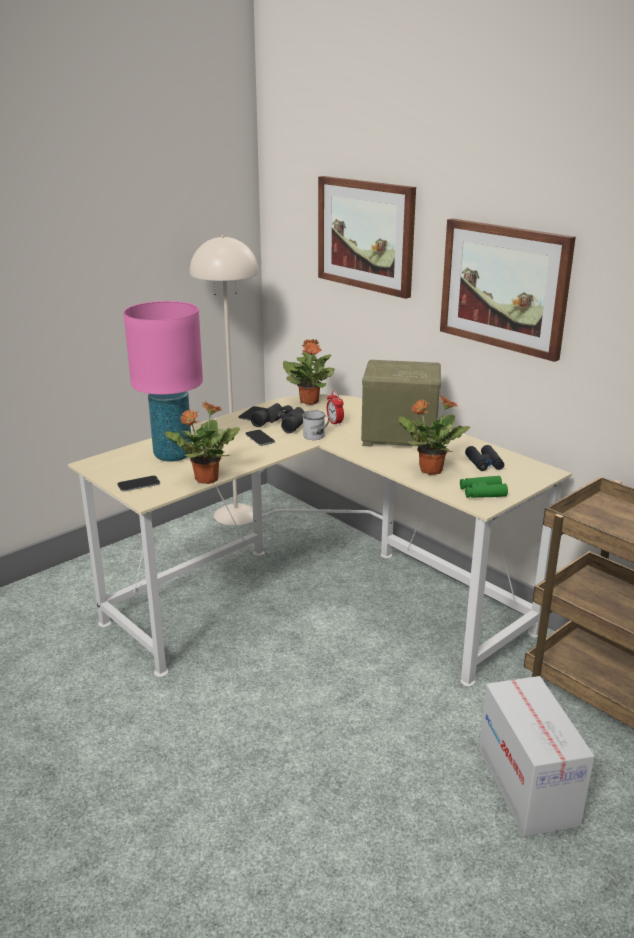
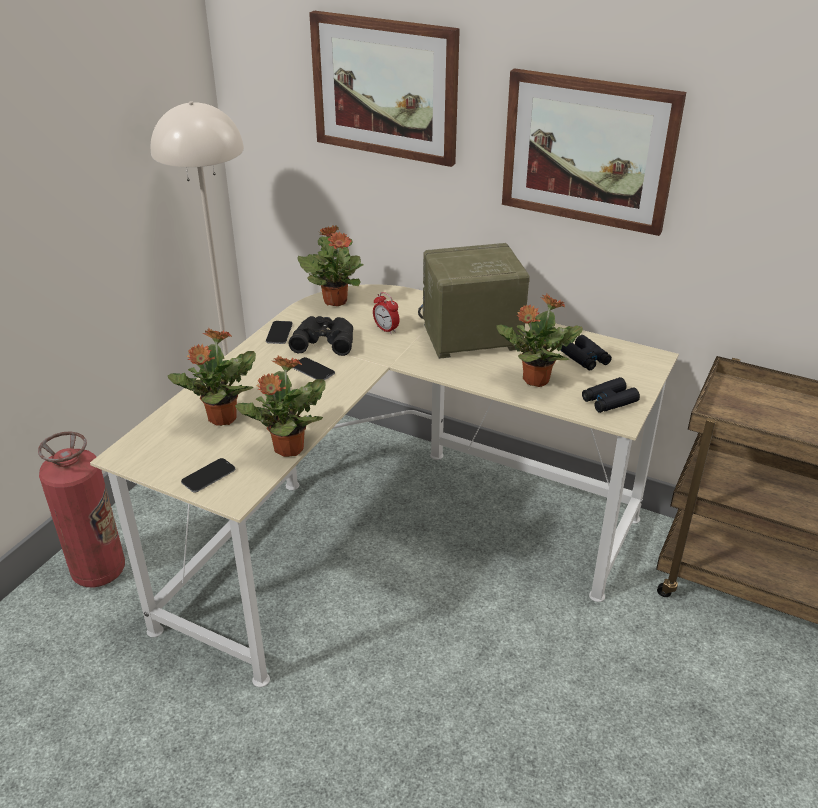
camera: 20 degrees left, 10 degrees up
(88, 578) = (99, 571): none -> fire extinguisher
(173, 455) = (221, 418): pink table lamp -> potted plant
(316, 435) = (377, 352): white mug -> none
(482, 492) = (609, 401): green binoculars -> black binoculars
(527, 786) = (712, 705): cardboard box -> none

